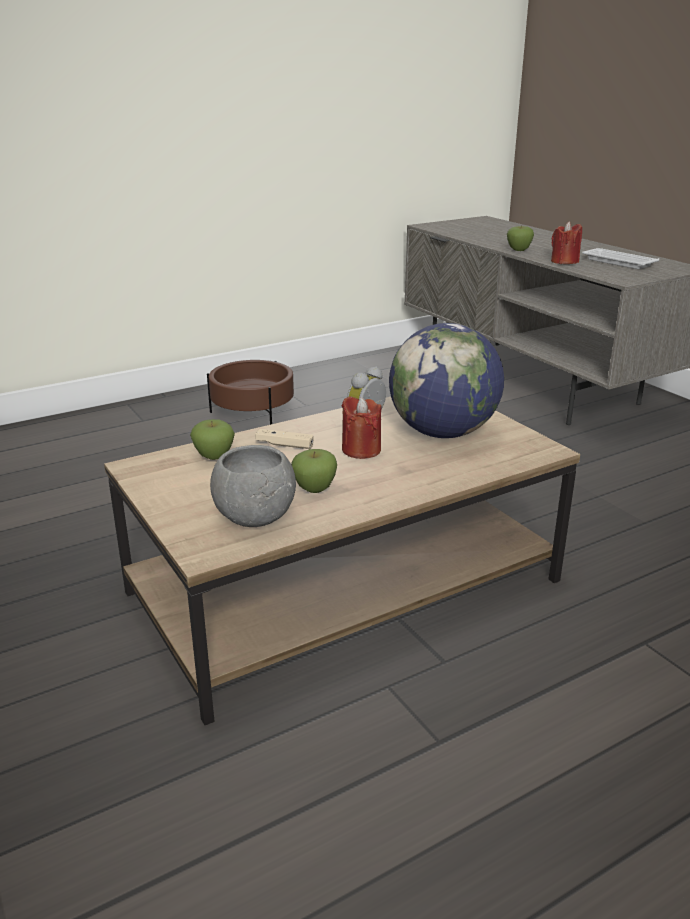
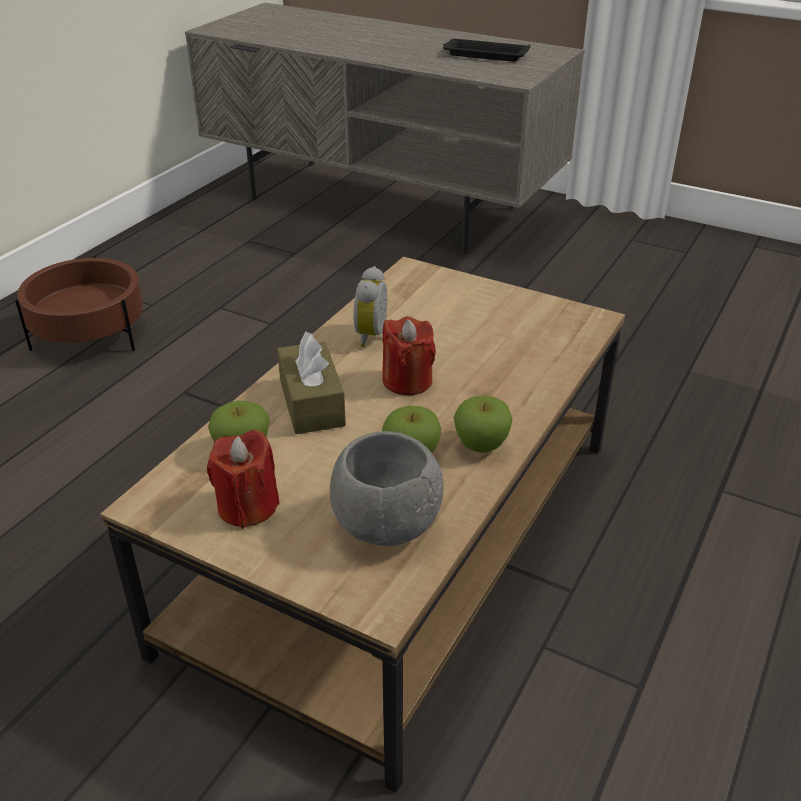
camera: 30 degrees left, 10 degrees up
(284, 445) = (311, 403): beige game controller -> brown tissue box
(443, 433) = (470, 328): globe -> none
(518, 250) = (362, 53): apple -> apple (481, 445)
(564, 262) = (430, 63): red candle -> red candle (247, 506)
(617, 262) = (484, 55): white tray -> black tray

